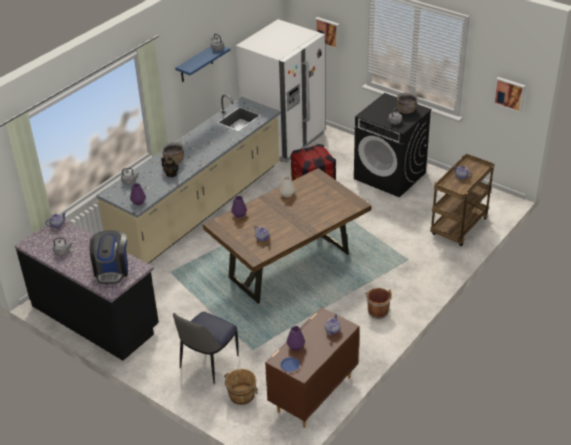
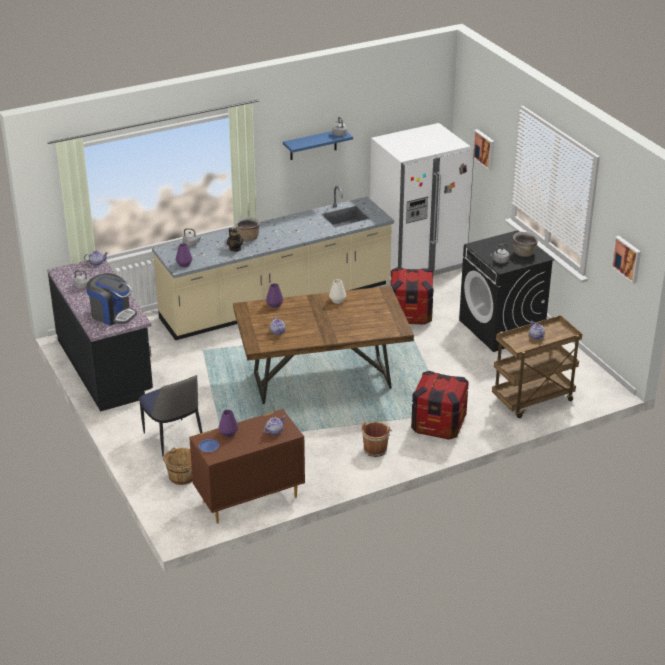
camera: 25 degrees right, 5 degrees down
(112, 270) = (112, 314): coffee machine -> coffee machine turned 90 degrees counterclockwise
(208, 363) = (174, 439): chair -> chair turned 90 degrees counterclockwise
(408, 272) = (438, 425): none -> crate

